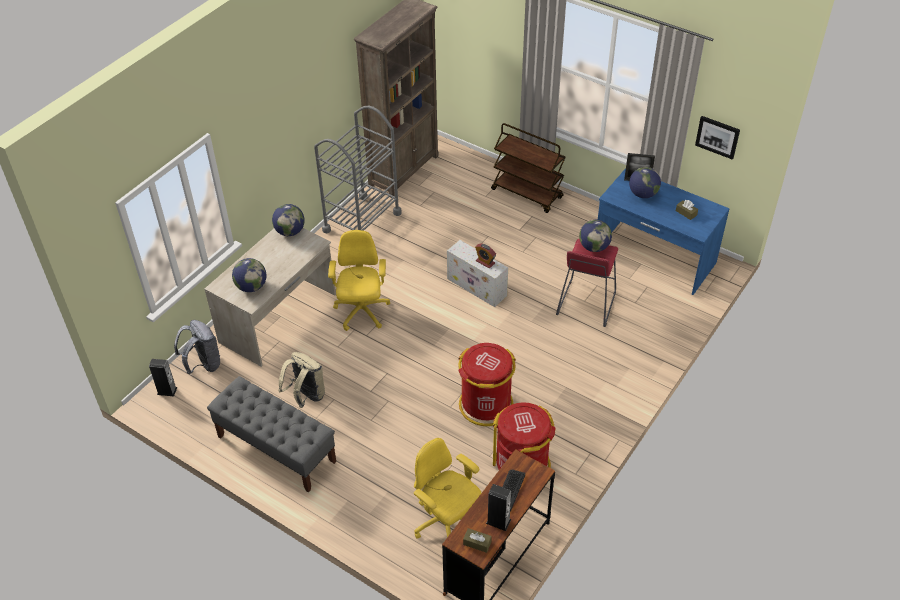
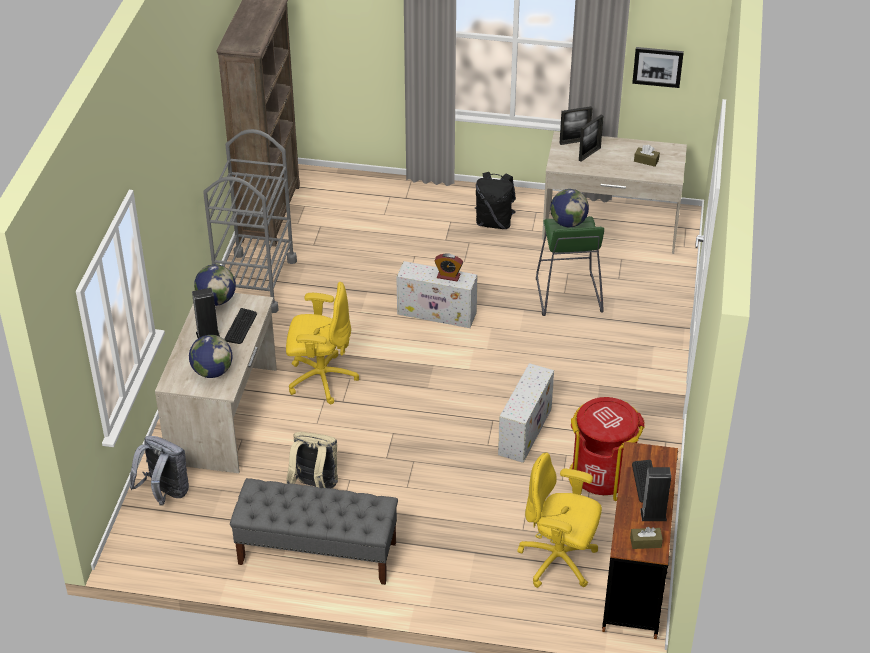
camera: 25 degrees left, 5 degrees down
(167, 391) = (139, 536): speaker -> speaker (208, 335)
(293, 258) = (241, 327): none -> keyboard
(361, 312) = (321, 379): yellow office chair -> yellow office chair turned 120 degrees clockwise
(486, 405) = (525, 430): red trash can -> white storage box
(527, 193) = (430, 199): brown cart -> none
(565, 226) = (494, 222): none -> black backpack
(586, 304) = (568, 295): red stool -> green stool
(643, 194) = (589, 154): globe -> picture frame
(654, 257) = (610, 228): blue desk -> beige desk

